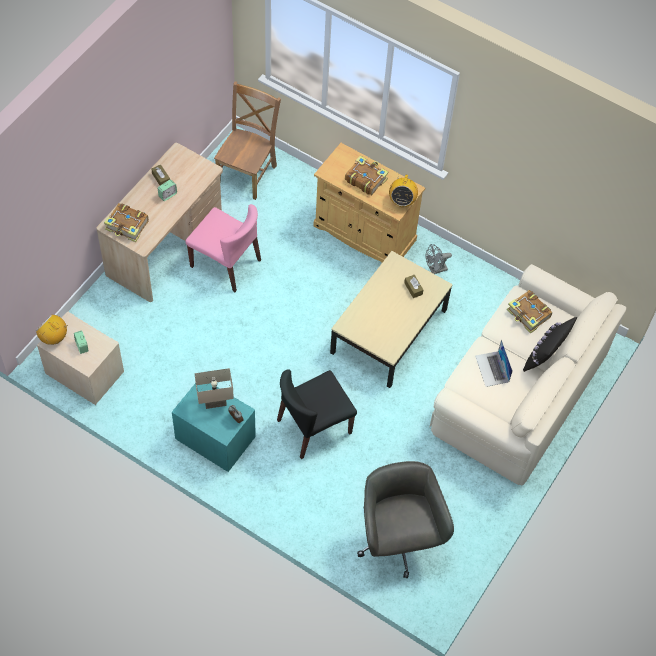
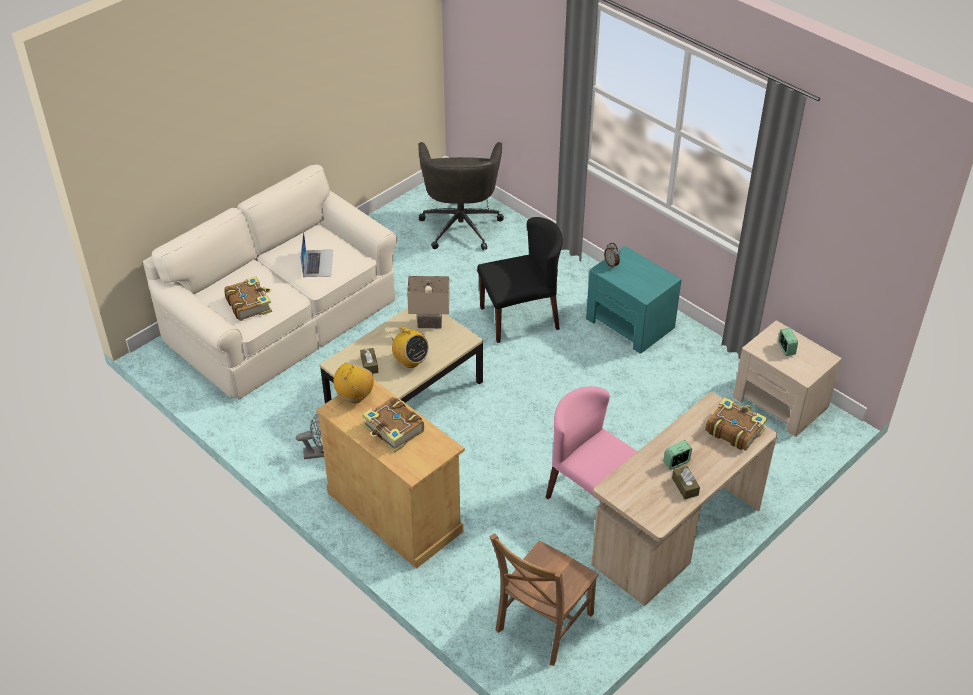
camera: 165 degrees left, 15 degrees down
(54, 338) = (821, 362): radio -> radio (410, 361)
(215, 402) = (632, 280): beige table lamp -> beige table lamp (430, 322)
(545, 357) = (253, 266): black pillow -> none

